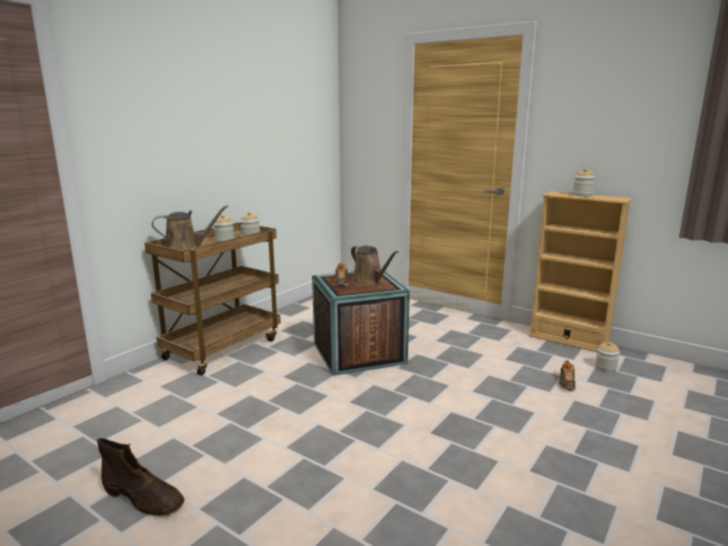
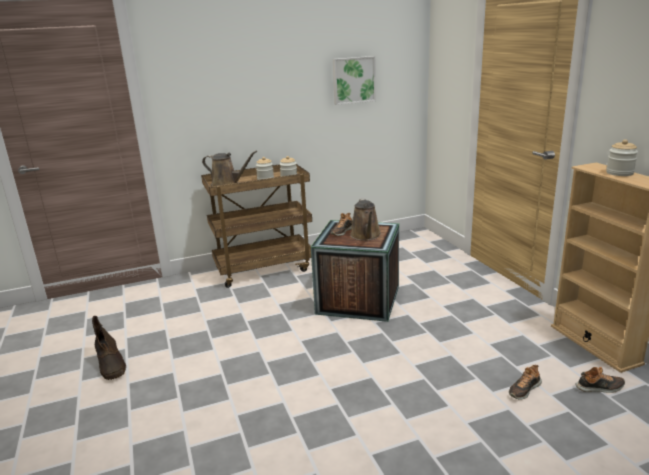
camera: 35 degrees right, 5 degrees up
(284, 134) = (353, 80): none -> picture
(605, 367) = (600, 387): jar -> shoe

